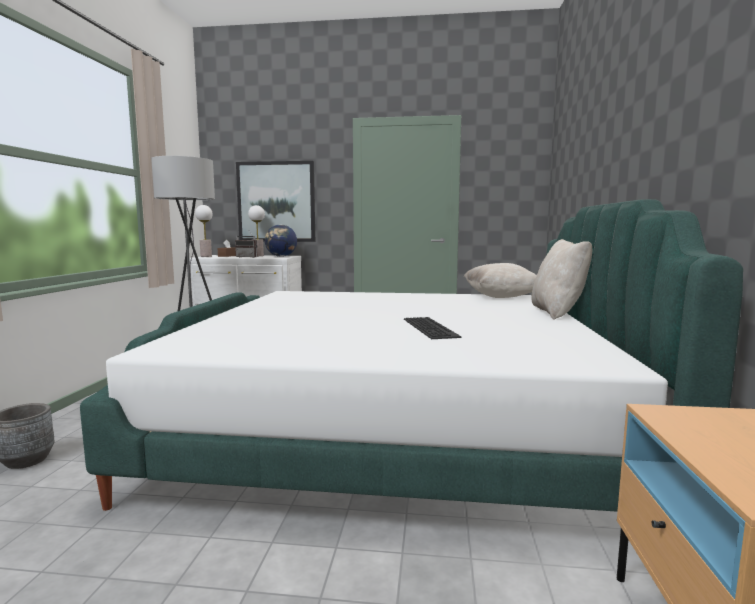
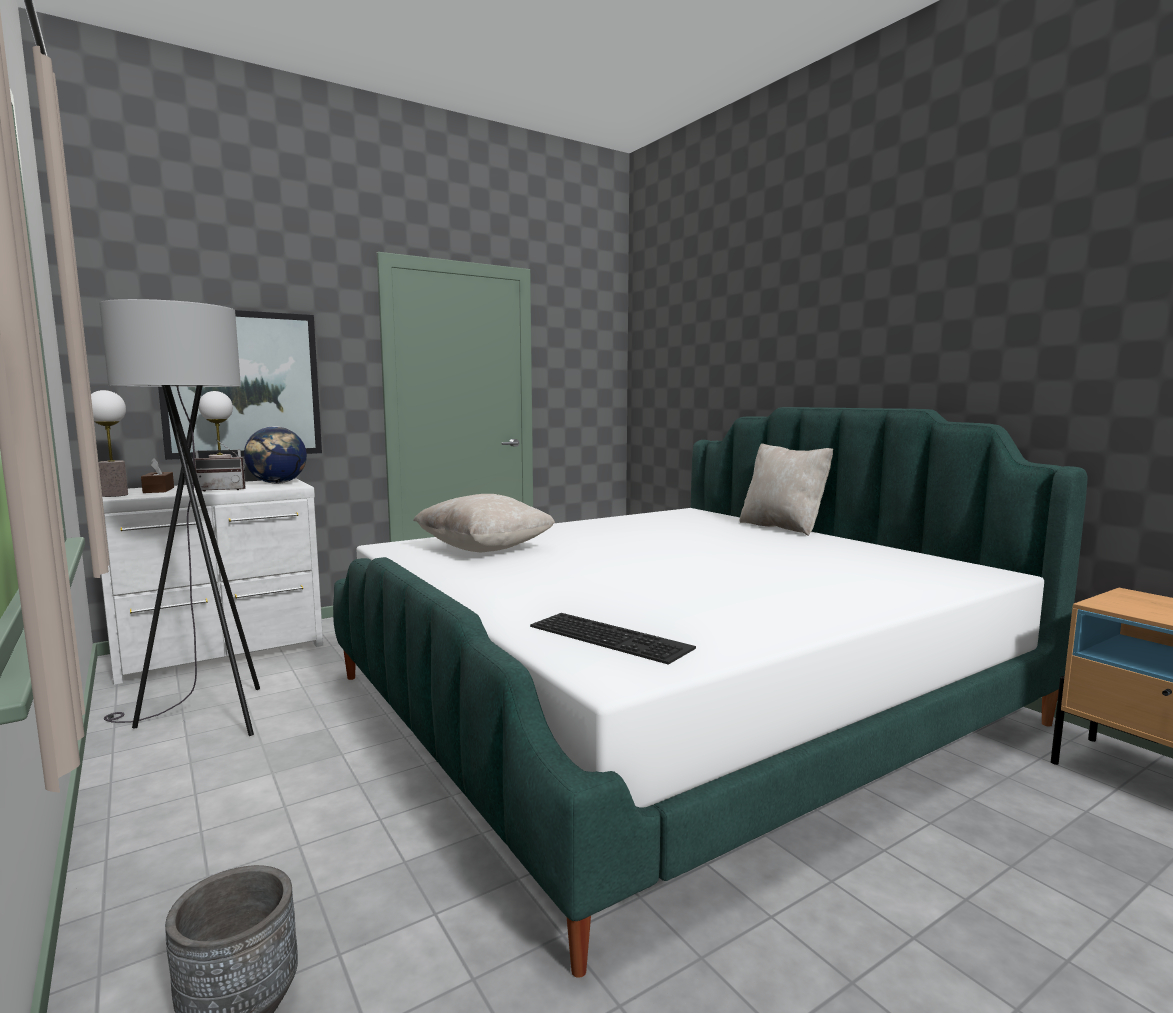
camera: 40 degrees left, 0 degrees up
(432, 328) = (757, 565): keyboard -> keyboard (612, 636)
(501, 297) = (670, 515): beige pillow -> beige pillow (485, 549)

